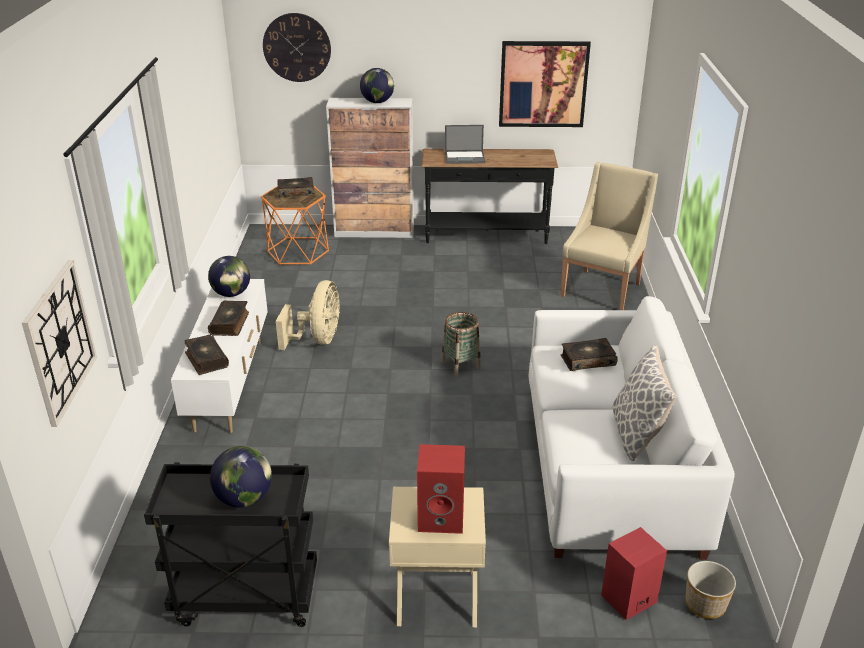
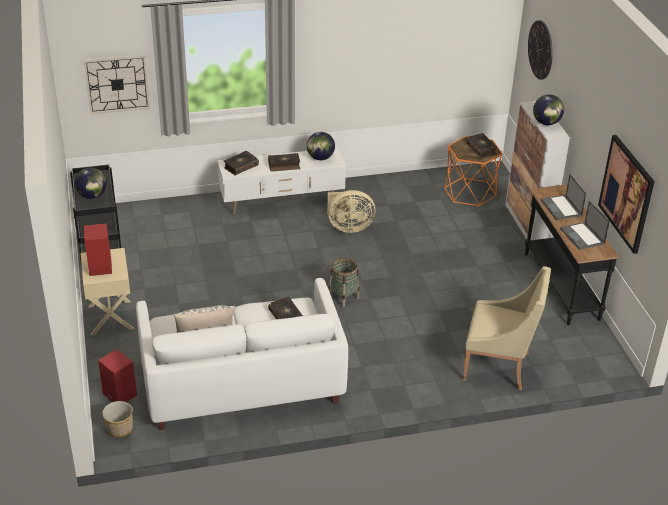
camera: 75 degrees right, 5 degrees up
(517, 157) = (582, 236): none -> laptop

